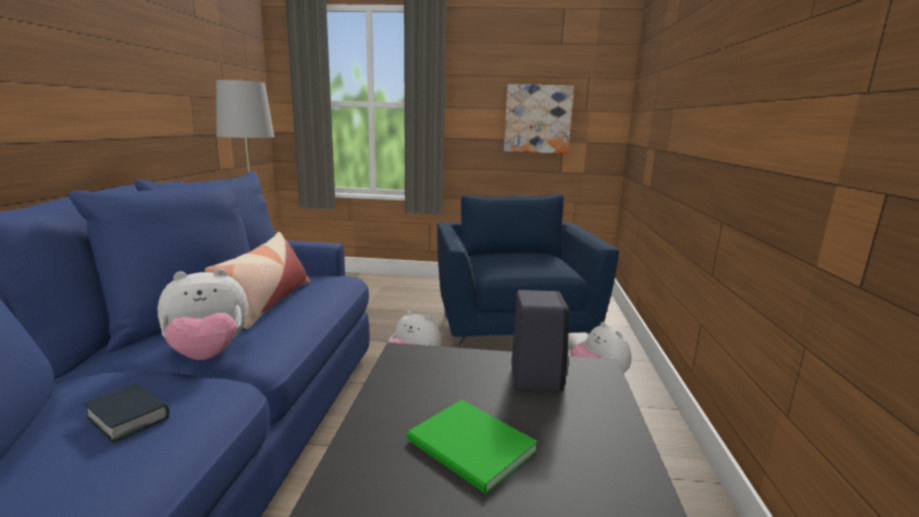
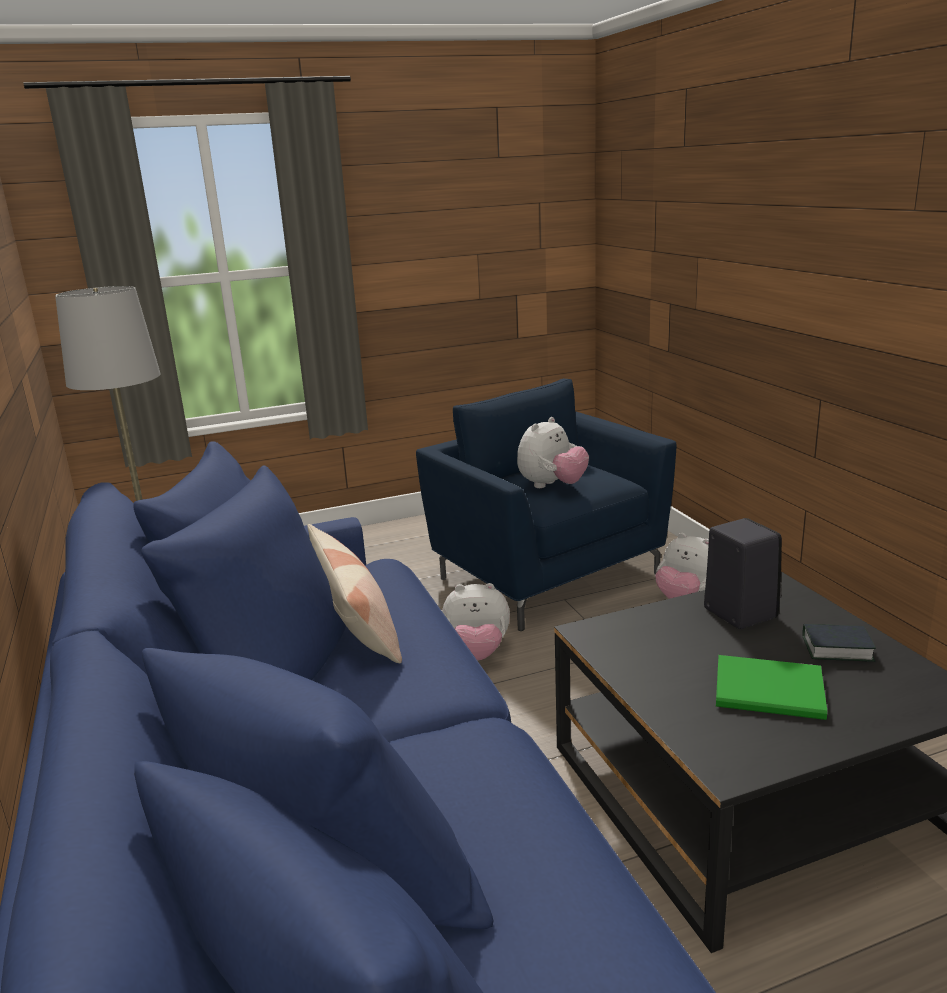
camera: 25 degrees left, 5 degrees up
(128, 418) = (459, 788): book -> book (837, 648)
(208, 354) = (409, 704): plush toy -> plush toy (552, 486)
(537, 119) = (480, 268): picture -> none

